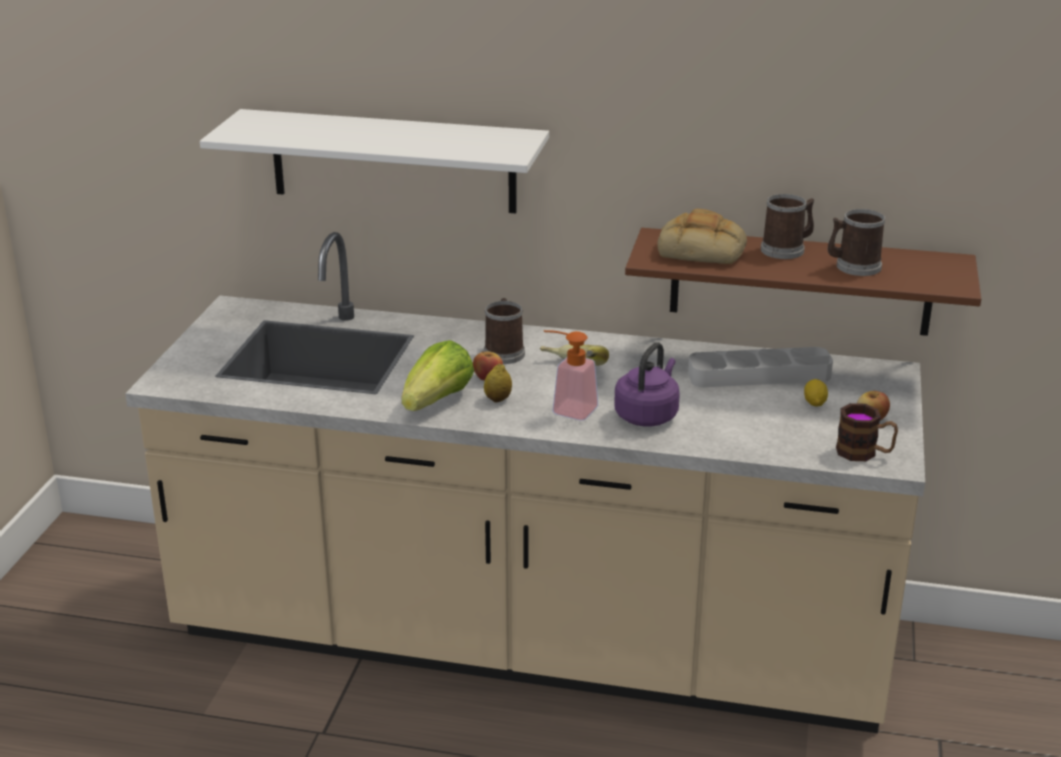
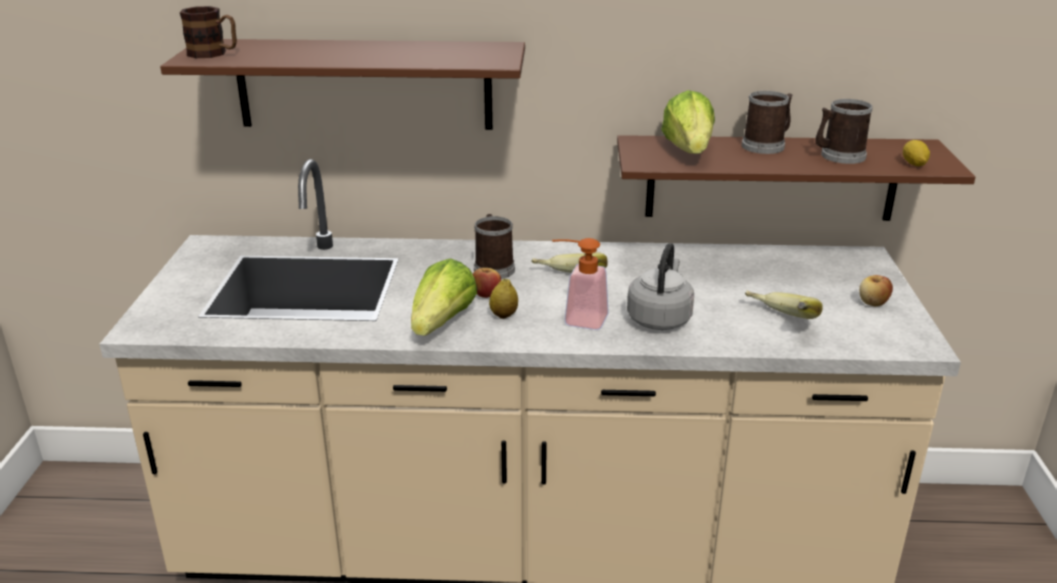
camera: 10 degrees left, 0 degrees up
(393, 161) = (364, 84): white shelf -> brown shelf
(647, 415) = (660, 318): purple kettle -> grey kettle
(703, 249) = (688, 150): bread -> lettuce
(759, 375) = (746, 270): grey tray -> none
(762, 430) = (778, 323): none -> banana
(815, 402) = (812, 291): lemon -> lemon (914, 163)
(864, 453) = (887, 337): mug -> mug (214, 54)

